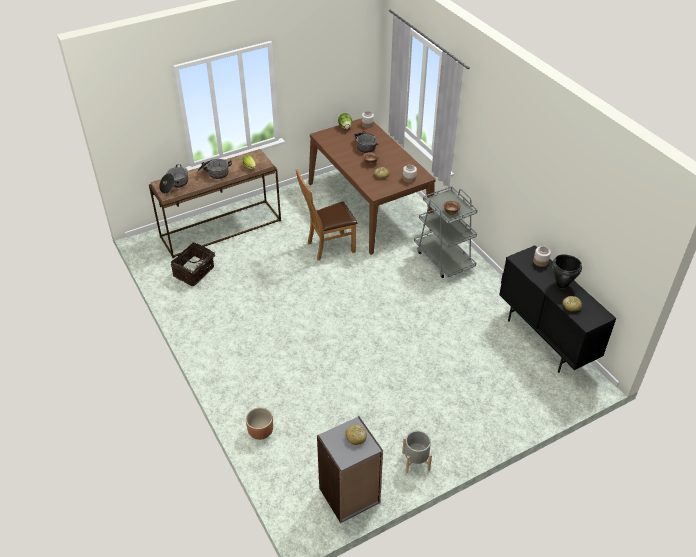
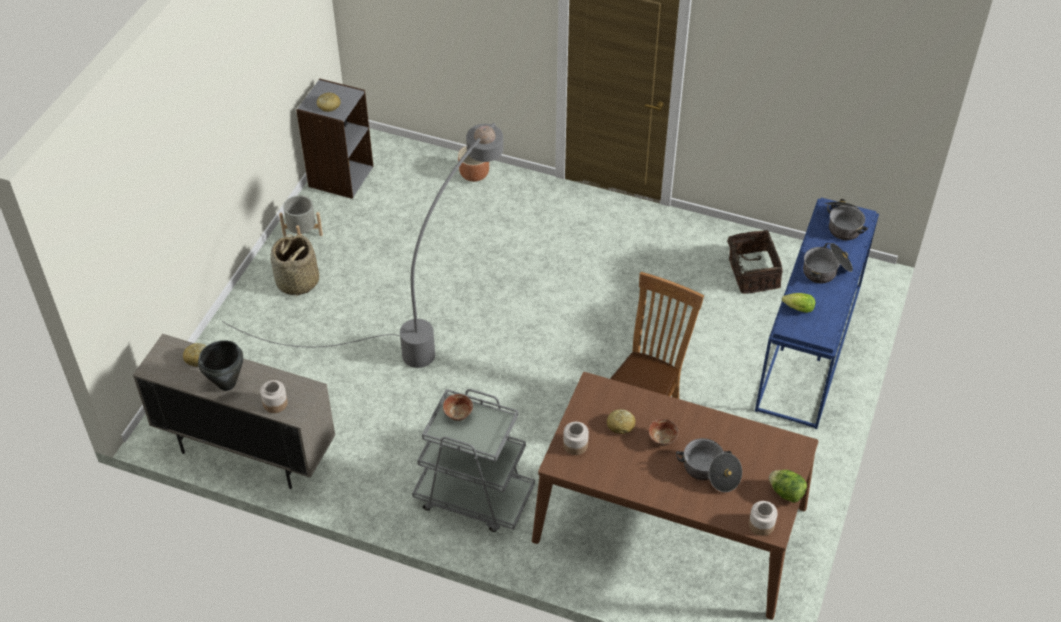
camera: 140 degrees right, 5 degrees up
(221, 228) = (810, 348): brown console table -> blue console table
(389, 351) = (426, 322): none -> grey floor lamp
(446, 426) = (297, 282): none -> basket
(545, 340) = (247, 452): black cabinet -> beige cabinet

